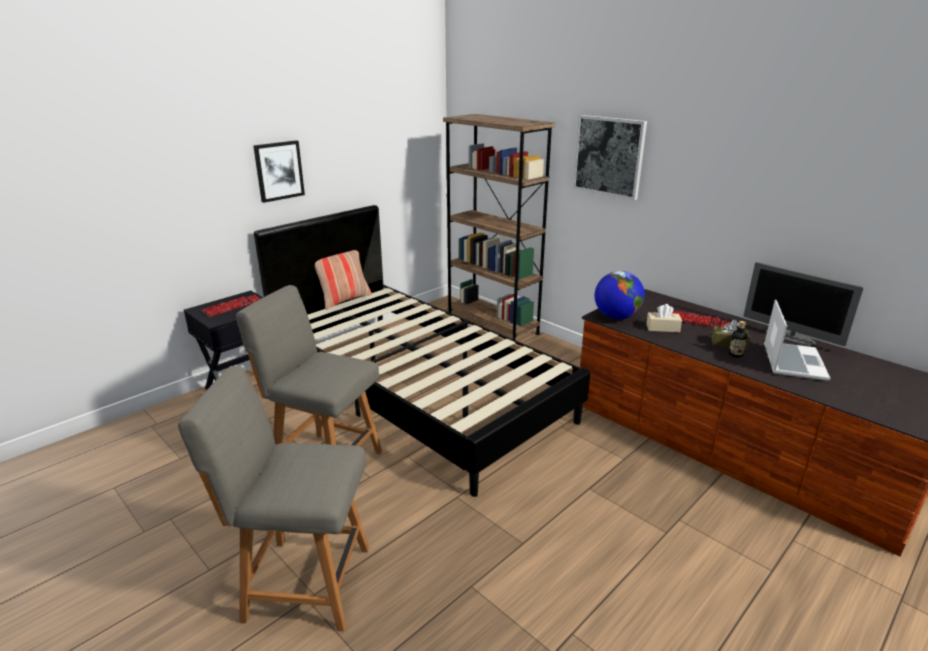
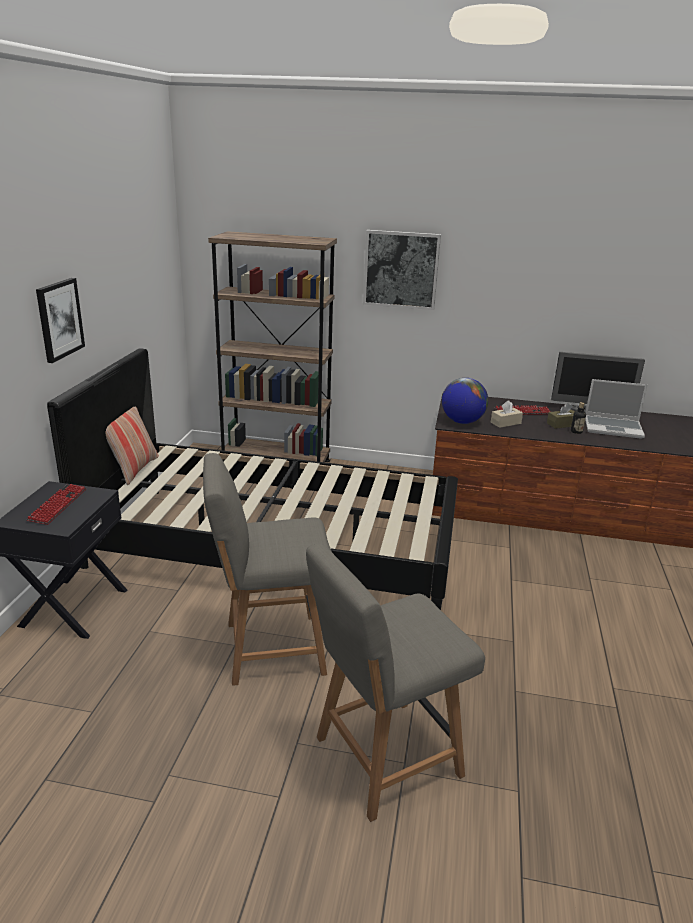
camera: 35 degrees left, 0 degrees up
(792, 361) = (613, 428): laptop -> laptop turned 120 degrees clockwise

